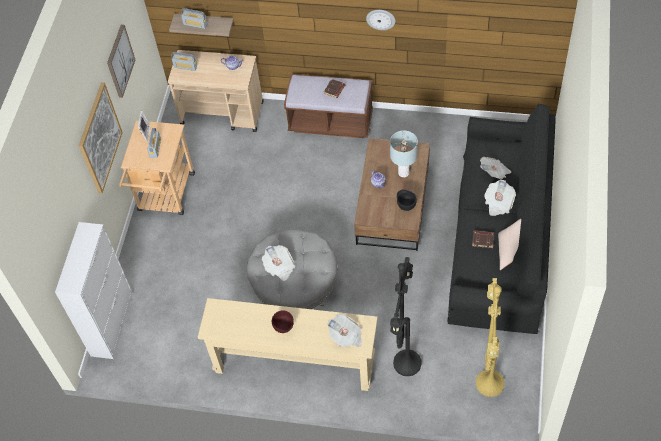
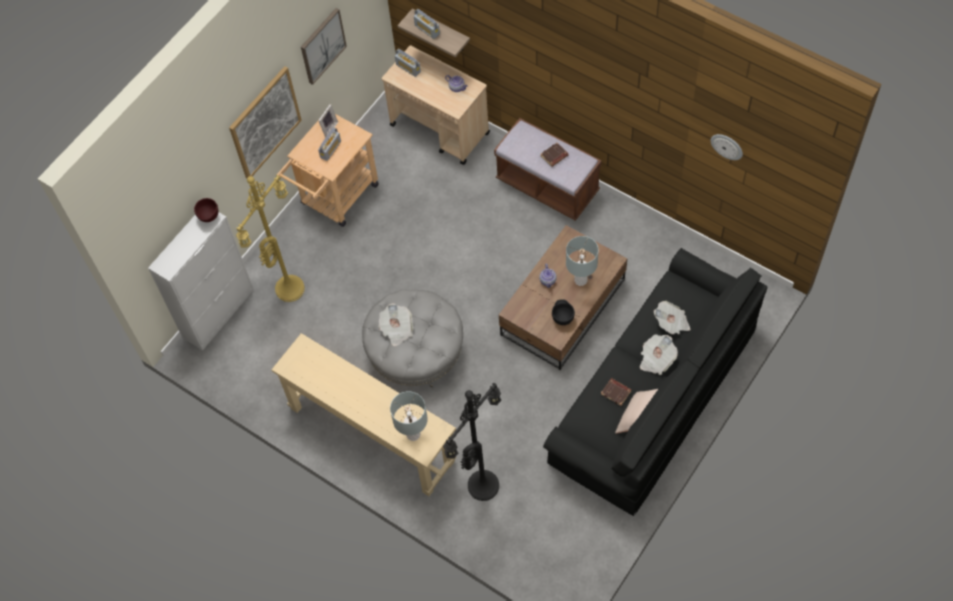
camera: 25 degrees right, 5 degrees up
(284, 328) = (358, 398): brown bowl -> brown bowl (209, 218)
(346, 336) = (413, 434): newspaper -> grey table lamp
(380, 19) = (618, 103): wall clock -> wall clock (727, 146)
(487, 382) = (553, 543): yellow floor lamp -> yellow floor lamp (289, 287)

